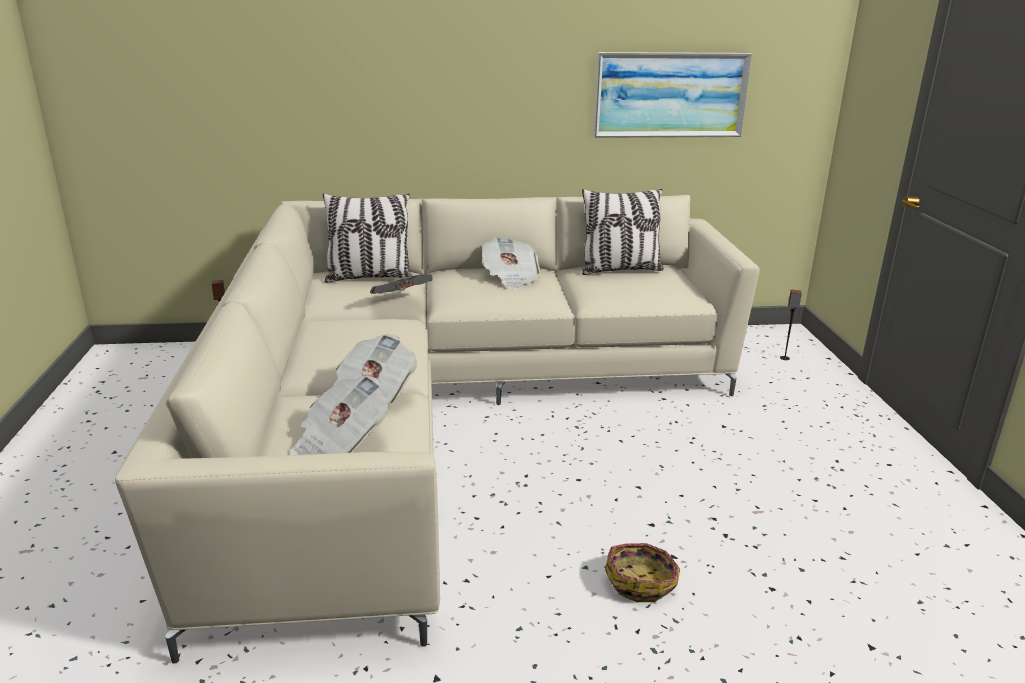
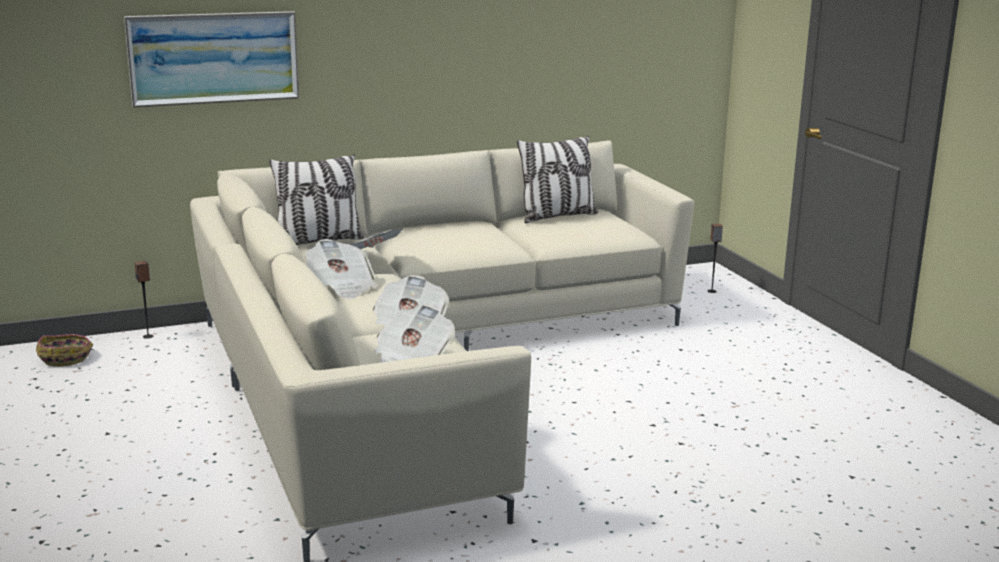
camera: 15 degrees left, 5 degrees down
(511, 278) = (459, 231): newspaper -> newspaper (341, 287)
(641, 581) = (663, 462): basket -> basket (66, 358)
(670, 95) = (583, 46): picture -> picture (214, 58)

